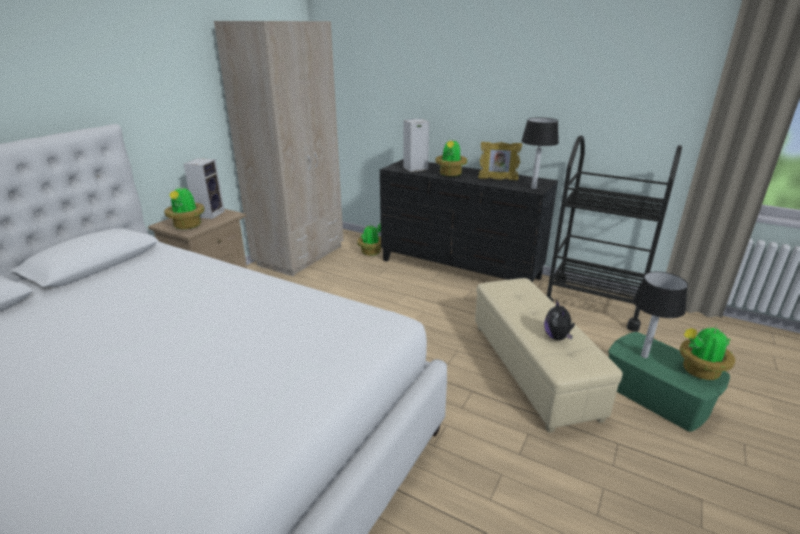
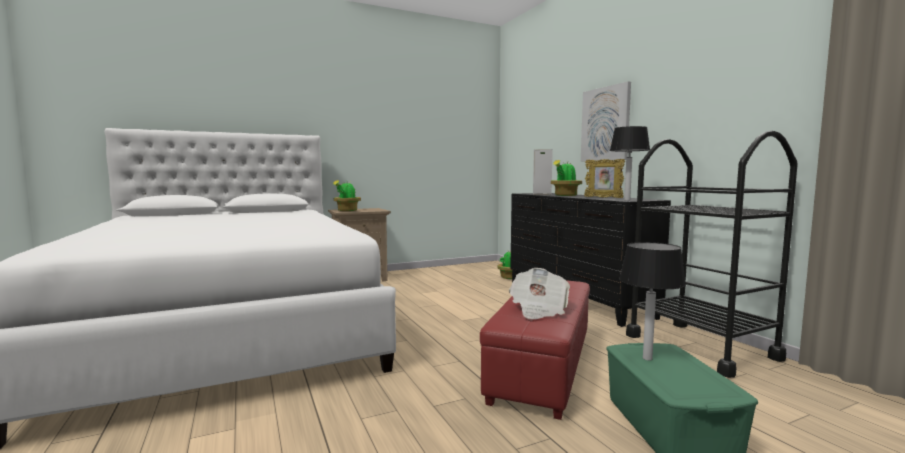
camera: 35 degrees right, 20 degrees down
(209, 213) = (370, 209): speaker -> none
(300, 255) = (452, 271): beige wardrobe -> none
(481, 94) = (605, 124): none -> picture
(533, 369) = (543, 366): beige ottoman -> red ottoman
(557, 337) = (538, 310): plush toy -> newspaper
(699, 371) = (707, 385): potted plant -> none

